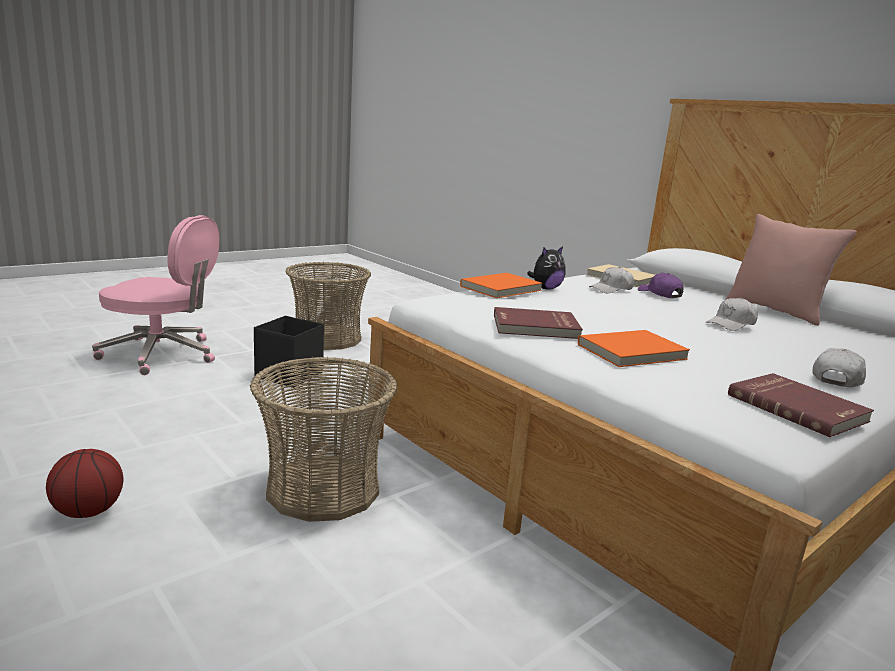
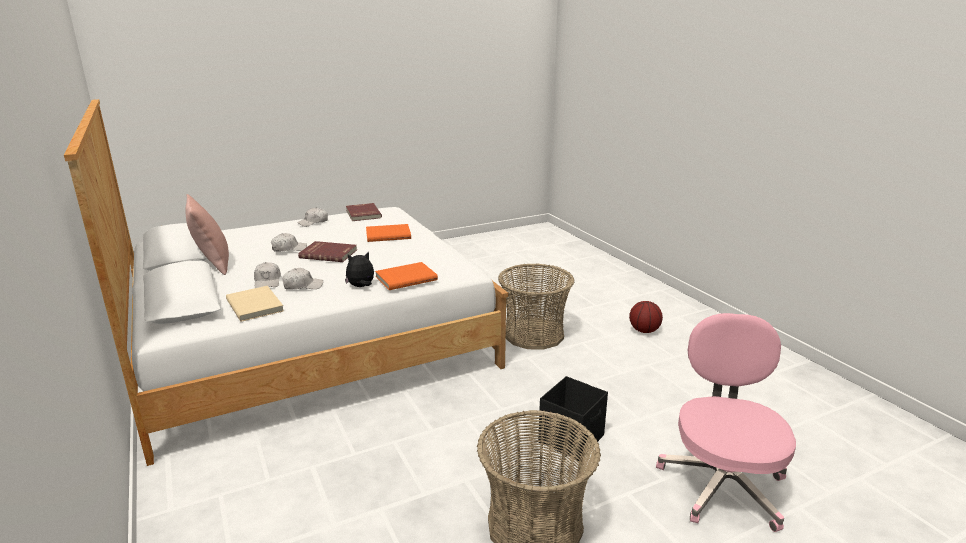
camera: 165 degrees left, 5 degrees up
(162, 354) = (722, 484): pink office chair -> pink office chair turned 75 degrees clockwise
(536, 327) = (421, 247): red book -> red book (329, 253)
(659, 294) = (267, 281): purple cap -> white cap

